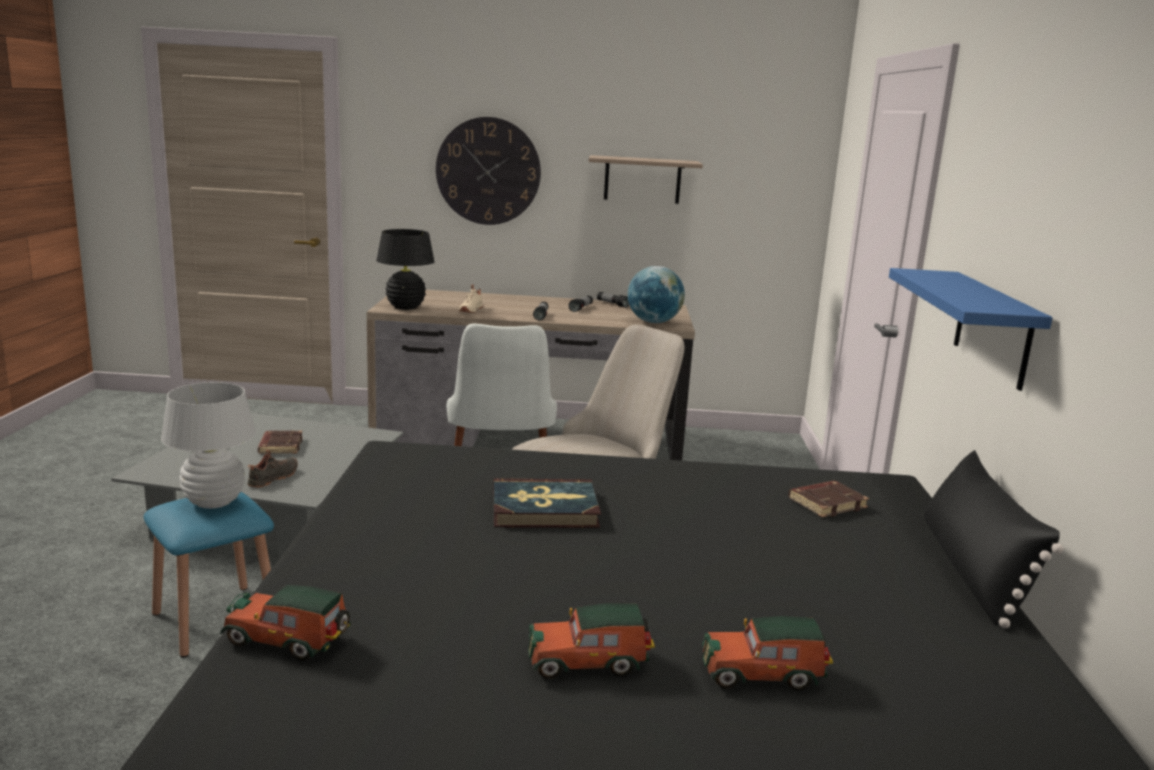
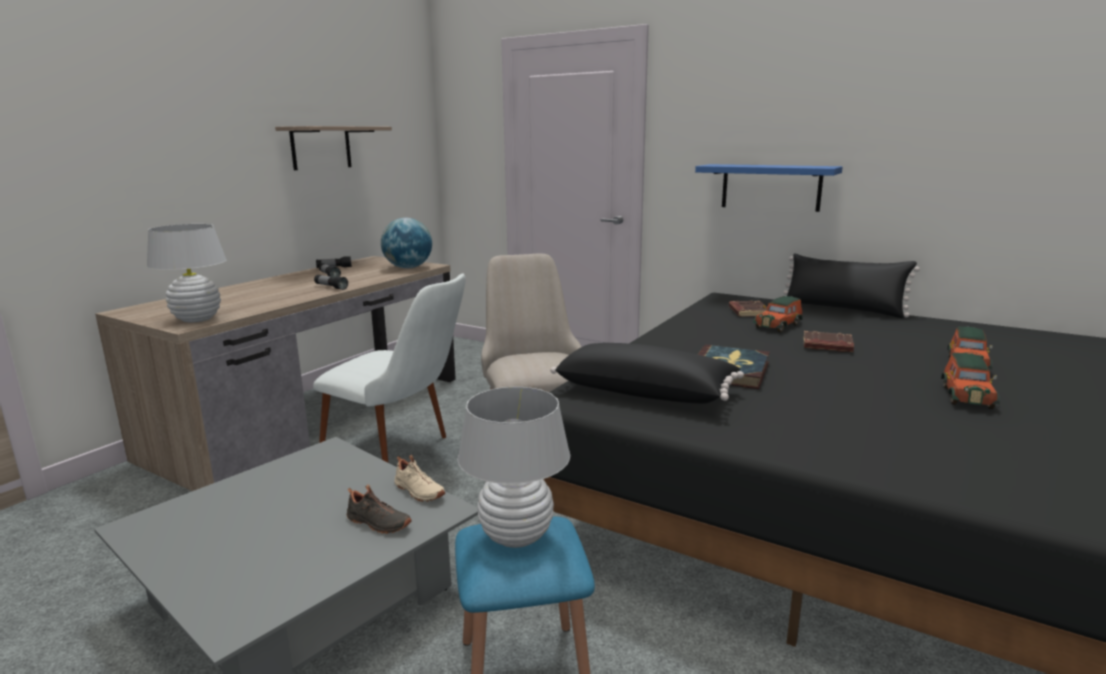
camera: 60 degrees left, 0 degrees up
(274, 478) = (377, 524): black shoe -> black shoe turned 150 degrees clockwise
(280, 446) = (281, 509): brown book -> brown book (826, 346)
(289, 640) = (963, 479): toy car -> toy car (778, 325)
(405, 307) = (197, 319): black table lamp -> white table lamp
(437, 477) = (646, 392): none -> black pillow
(470, 310) = (262, 302): beige shoe -> beige shoe (418, 492)
(488, 171) = (177, 152): wall clock -> none

